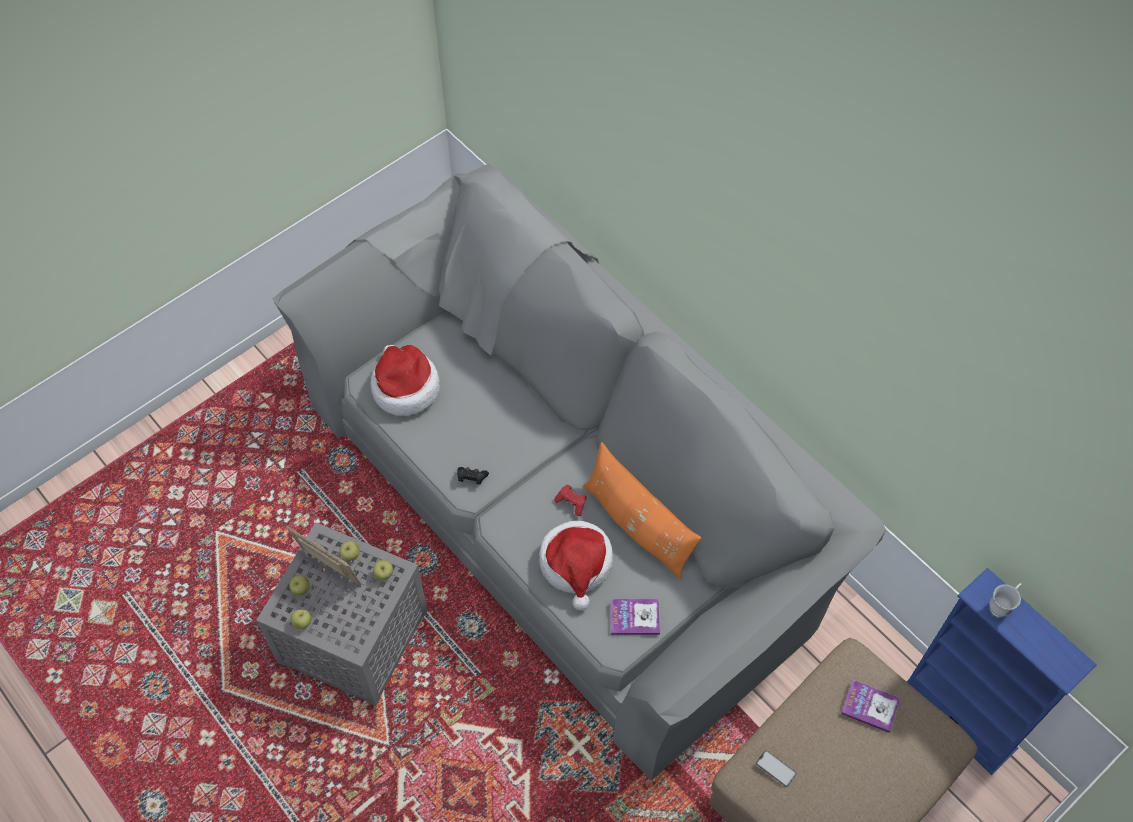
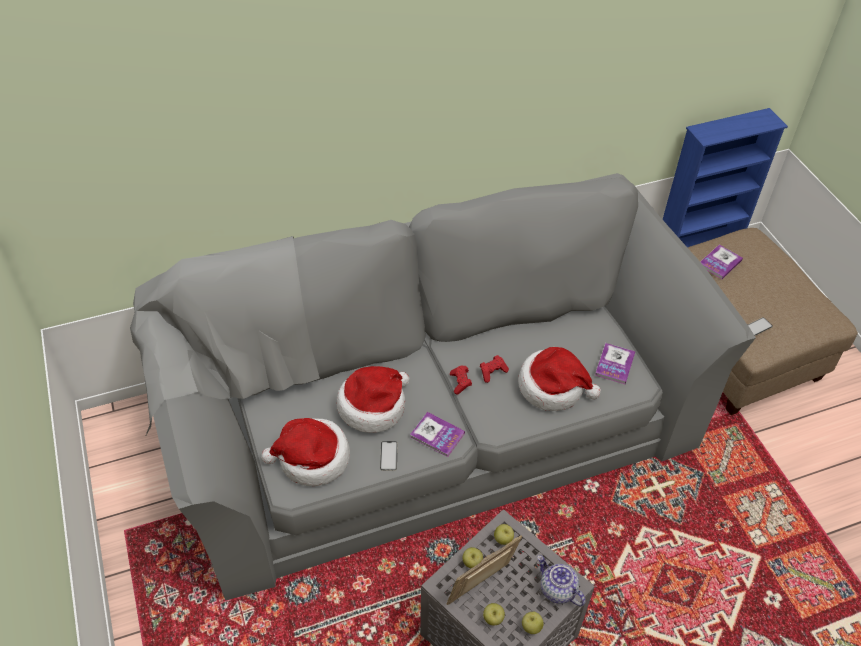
camera: 70 degrees left, 10 degrees down
(347, 634) = (557, 590): none -> teapot
(432, 446) = (388, 456): none -> phone
(471, 478) = (437, 435): black game controller -> book
(484, 413) = (373, 406): none -> hat
(544, 478) = (460, 383): none -> red game controller
(638, 526) = (530, 338): orange pillow -> none
(1001, 606) = (718, 130): white mug -> none

